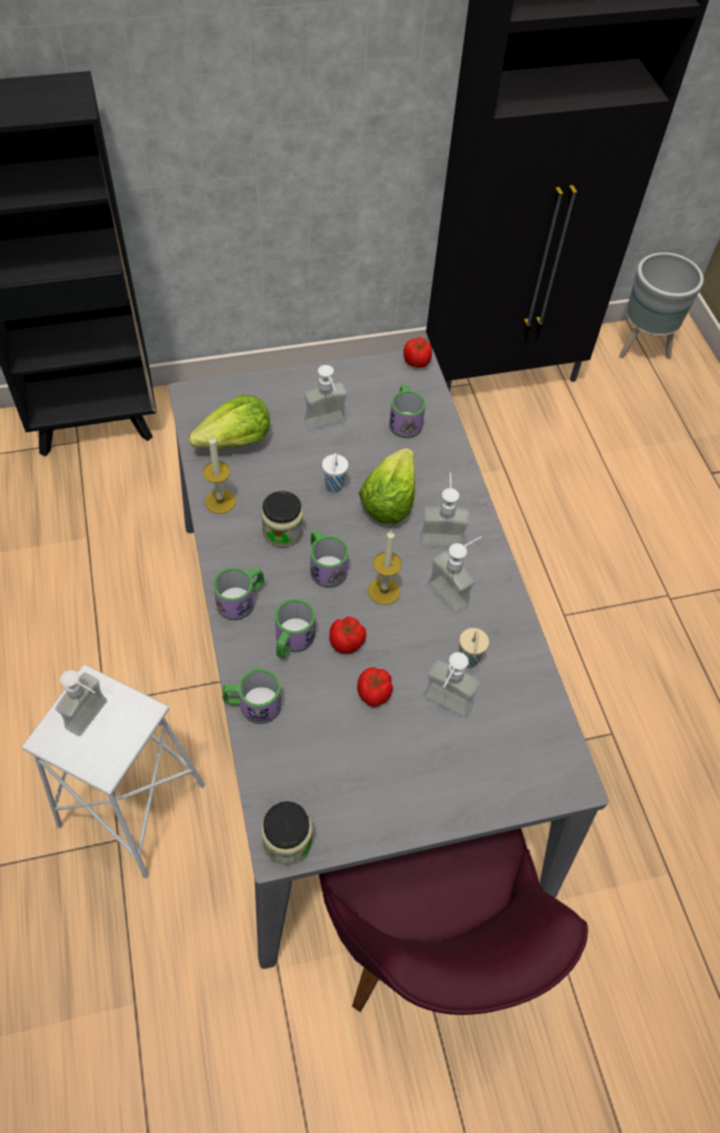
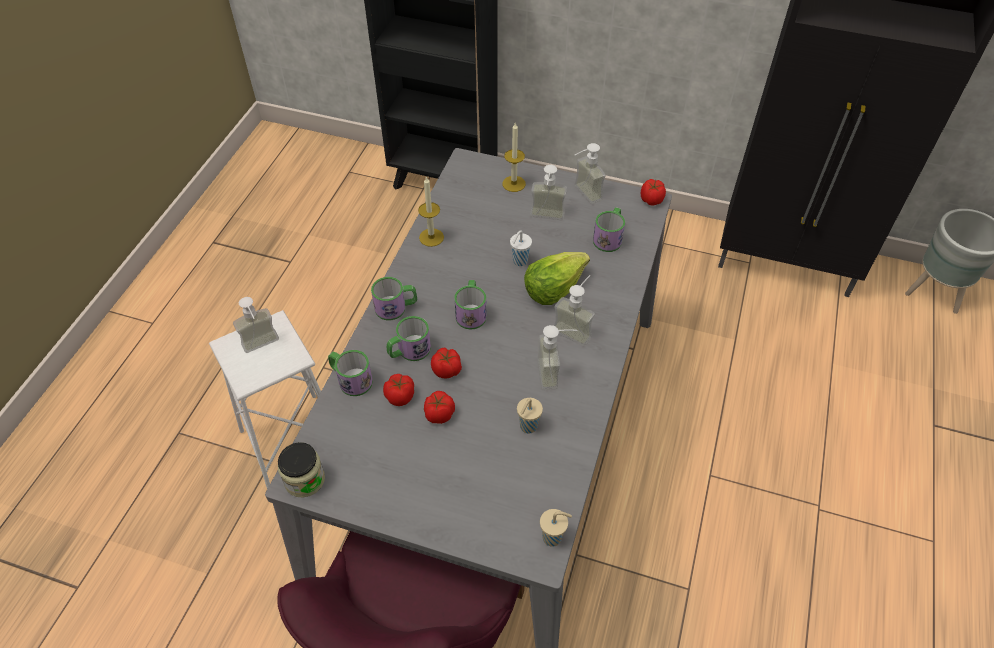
camera: 35 degrees right, 5 degrees down
(235, 442) = (472, 203): lettuce -> none
(283, 531) = (459, 275): jar -> none
(320, 695) = (401, 396): none -> tomato
(384, 591) = (501, 348): candle -> candle (514, 184)
(443, 708) = (482, 450): soap dispenser -> soap dispenser (582, 195)
(570, 757) = (553, 537): none -> beige cup

